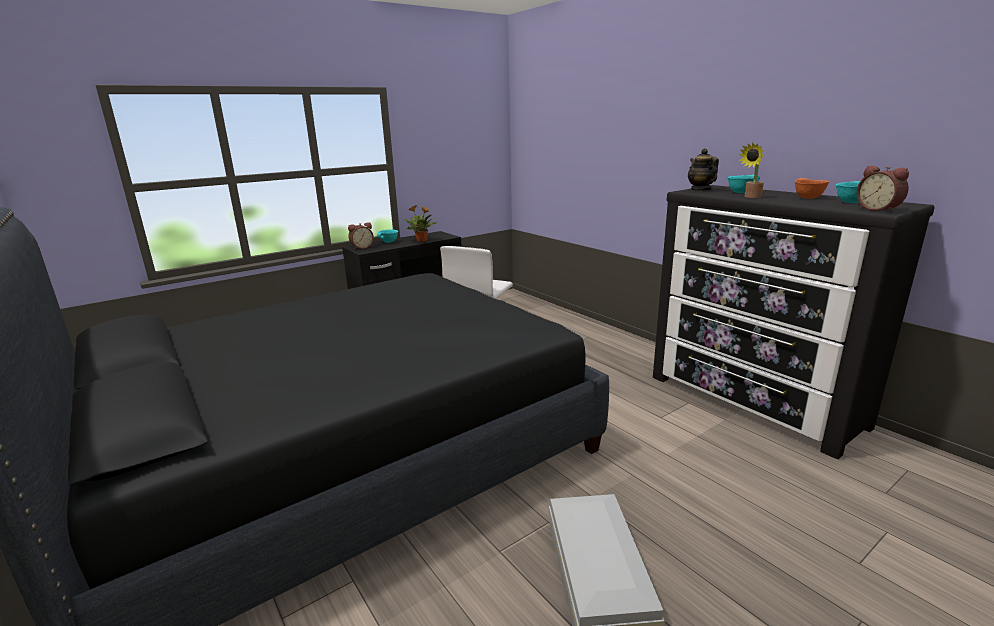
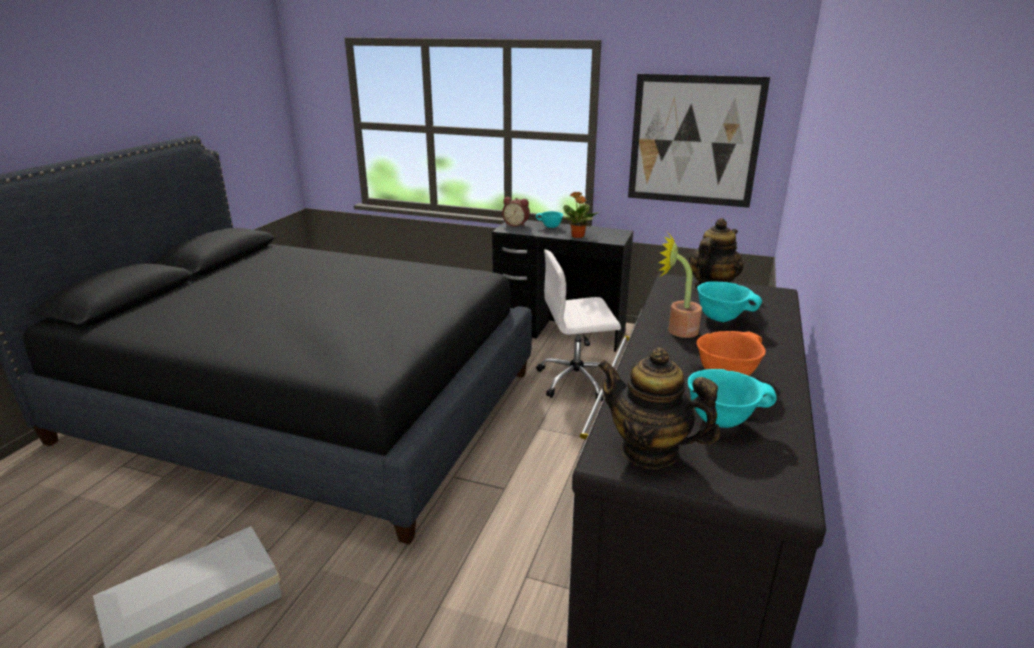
camera: 55 degrees right, 5 degrees up
(458, 159) = (694, 141): none -> picture
(879, 209) = (649, 451): alarm clock -> teapot

